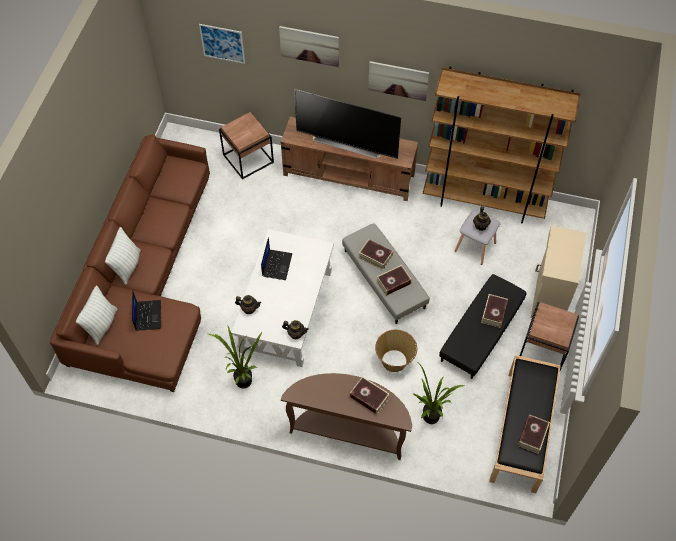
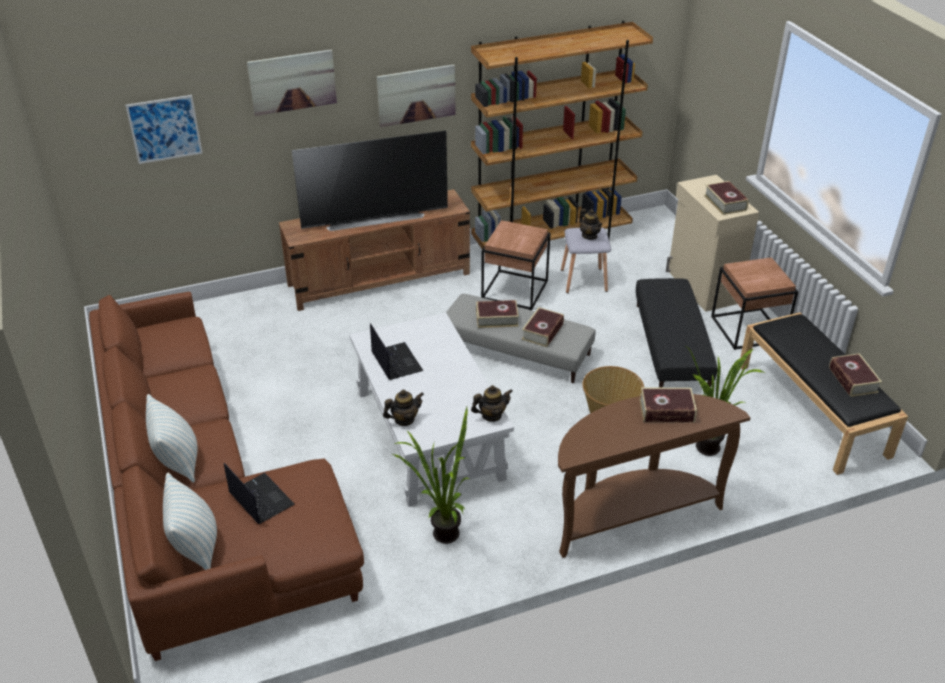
camera: 35 degrees left, 20 degrees down
(248, 158) = (236, 313): brown side table -> brown side table (514, 290)
(494, 313) = (678, 308): book -> book (725, 203)

